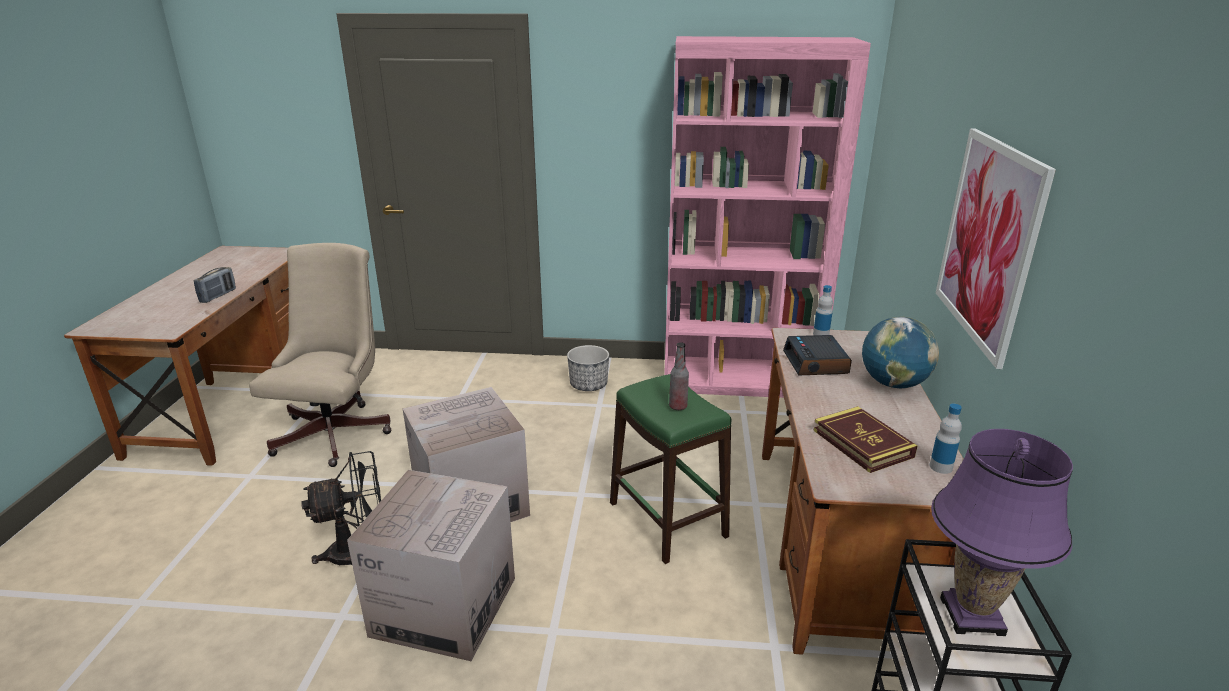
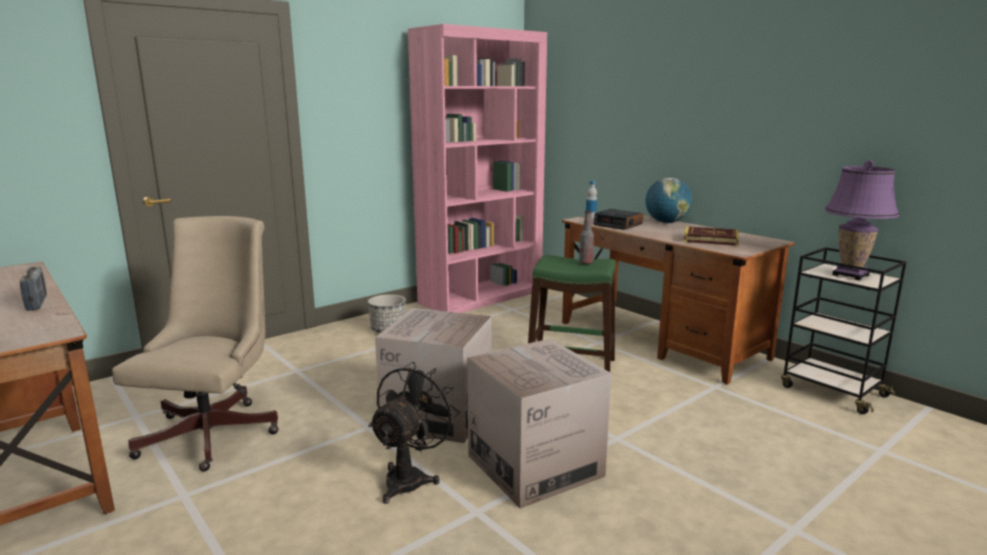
camera: 45 degrees left, 10 degrees down
(337, 430) = (216, 430): beige office chair -> beige office chair turned 45 degrees clockwise
(940, 467) = (752, 237): bottle -> none
(988, 241) = (721, 113): picture -> none

